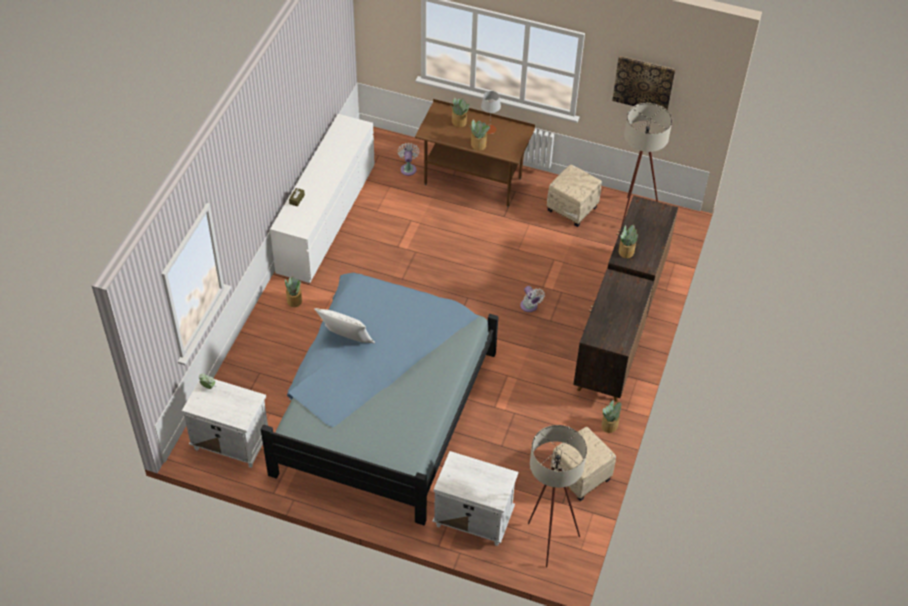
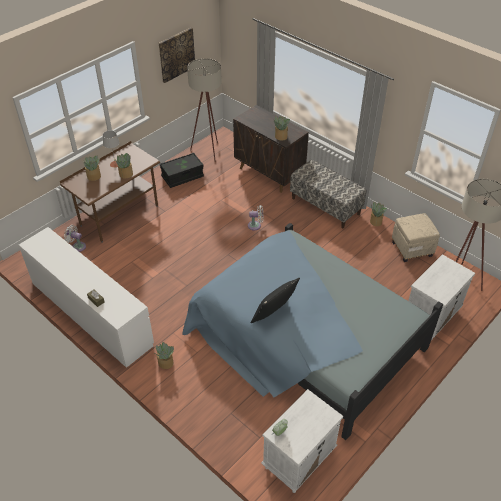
camera: 65 degrees left, 5 degrees down
(346, 340) = (274, 314): white pillow -> black pillow
(572, 209) = (182, 176): beige ottoman -> black storage box
(607, 365) = (325, 206): brown cabinet -> bench

